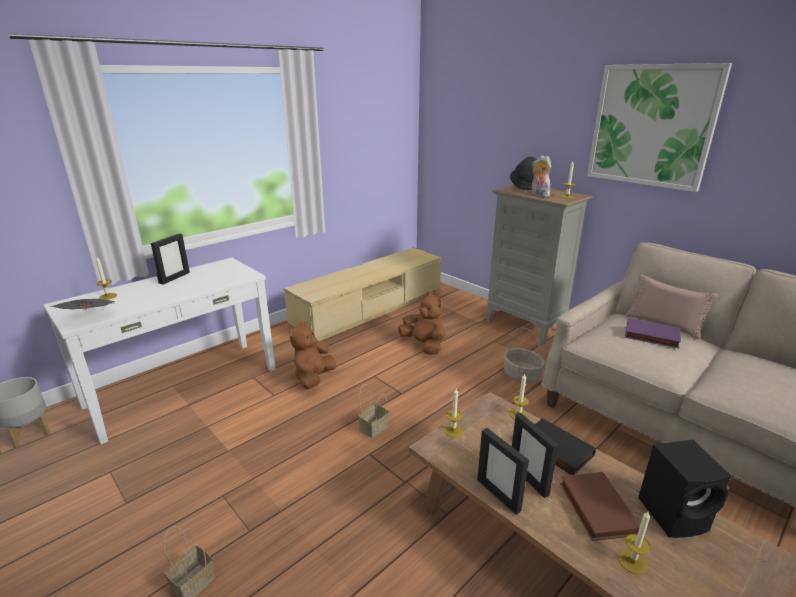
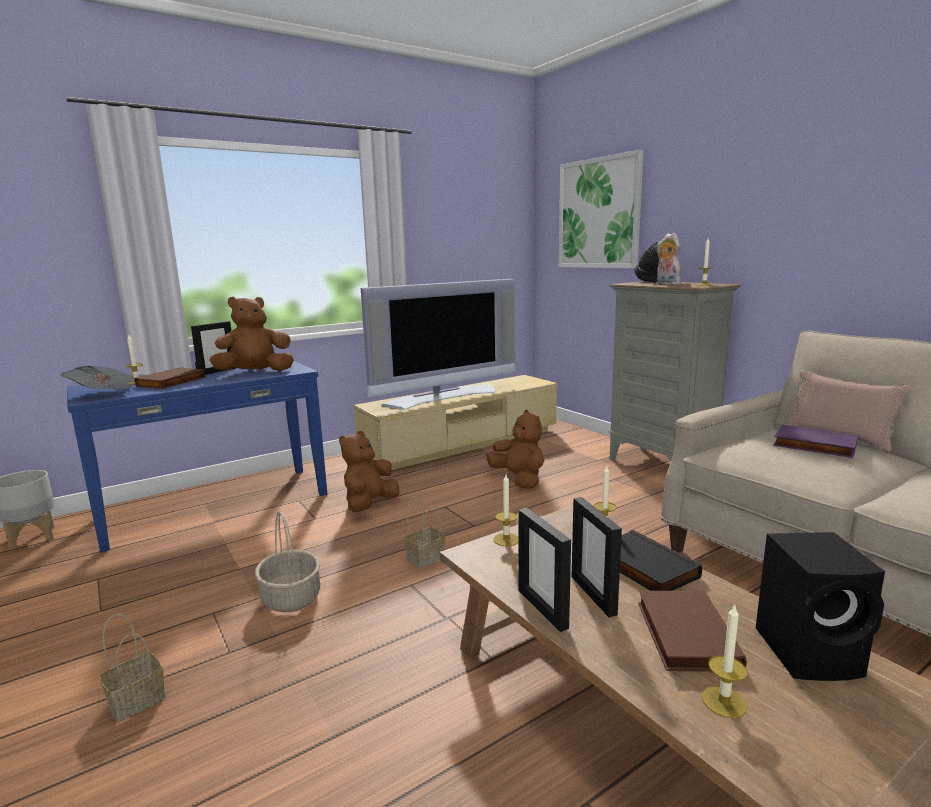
camera: 10 degrees right, 10 degrees down
(142, 295) = (173, 382): none -> brown book
(183, 387) = (215, 505): white console table -> blue console table
(211, 279) = (255, 373): none -> brown plush toy
(355, 276) = (442, 396): none -> television
(521, 375) = (642, 515): basket -> basket (290, 598)
(651, 126) = (809, 183): picture -> picture (599, 214)

